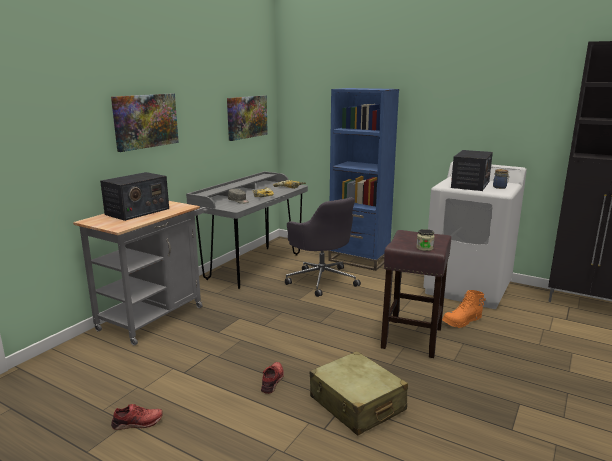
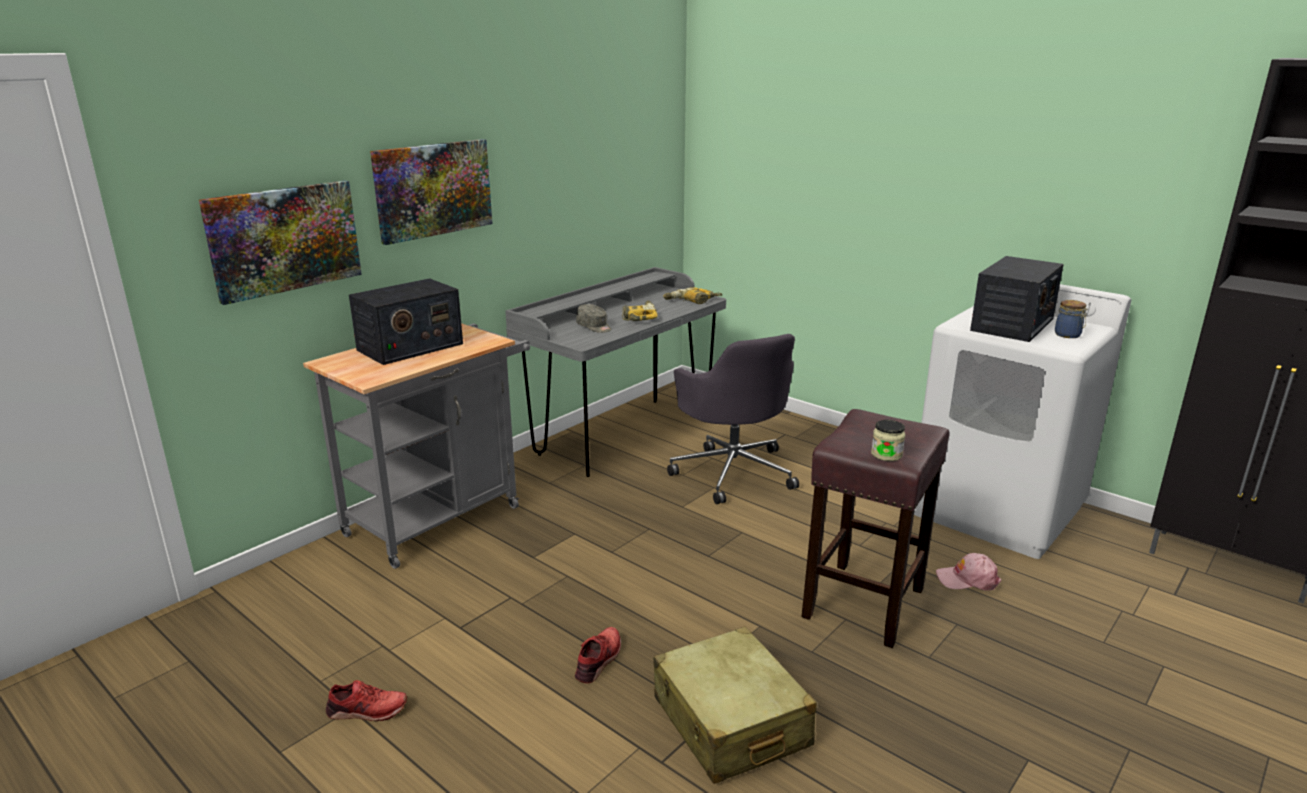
camera: 10 degrees right, 5 degrees up
(246, 117) = (625, 172): picture -> picture (284, 239)
(359, 260) = (810, 435): blue bookcase -> none
(462, 322) = (967, 579): orange boot -> pink cap

